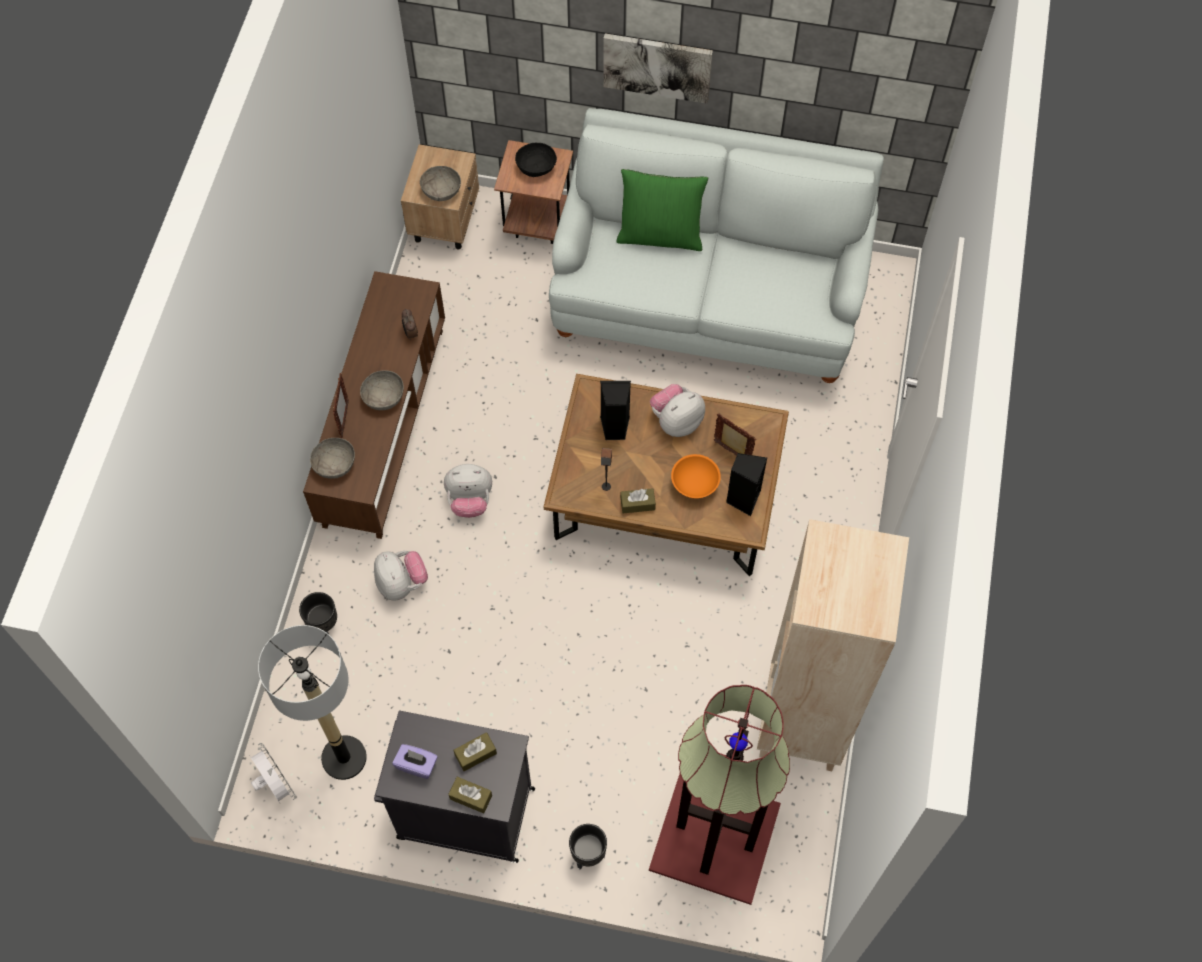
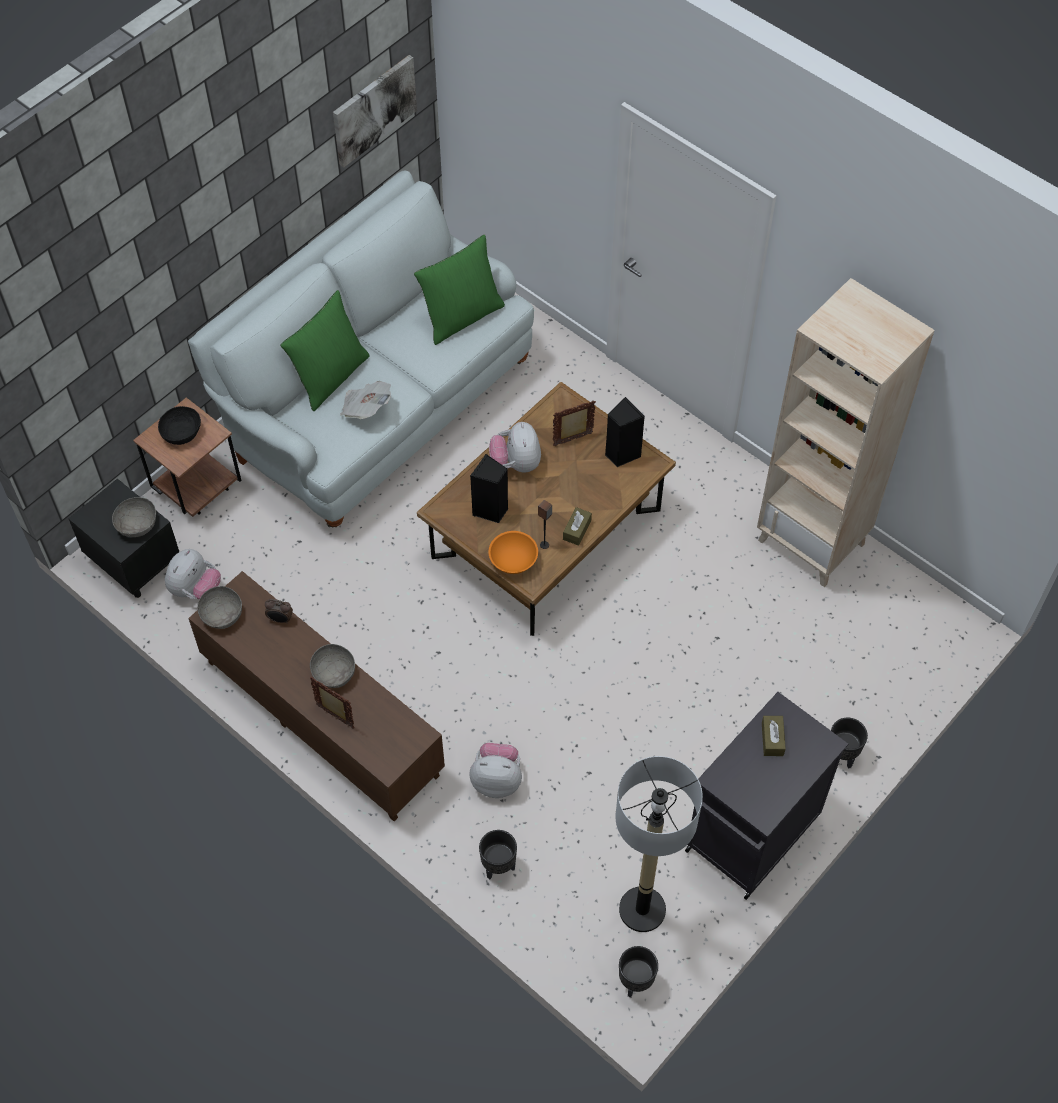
camera: 60 degrees left, 5 degrees down
(275, 785) = (635, 982): white fan -> black planter
(334, 464) = (378, 747): grey bowl -> grey bowl (222, 615)
(417, 765) = (757, 790): purple tissue box -> none
(445, 220) = (134, 562): beige nightstand -> black nightstand
(470, 500) = (449, 684): plush toy -> plush toy (195, 589)
(471, 797) = (810, 761): brown tissue box -> none
(645, 277) = (366, 408): none -> newspaper
(657, 66) = (223, 249): picture -> picture (374, 110)
(695, 484) = (585, 480): orange bowl -> orange bowl (513, 560)
(712, 838) = (876, 656): floor lamp -> none
(793, 295) = (461, 316): none -> green pillow

